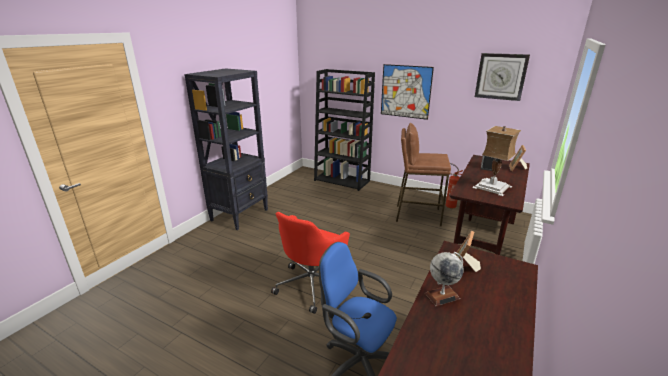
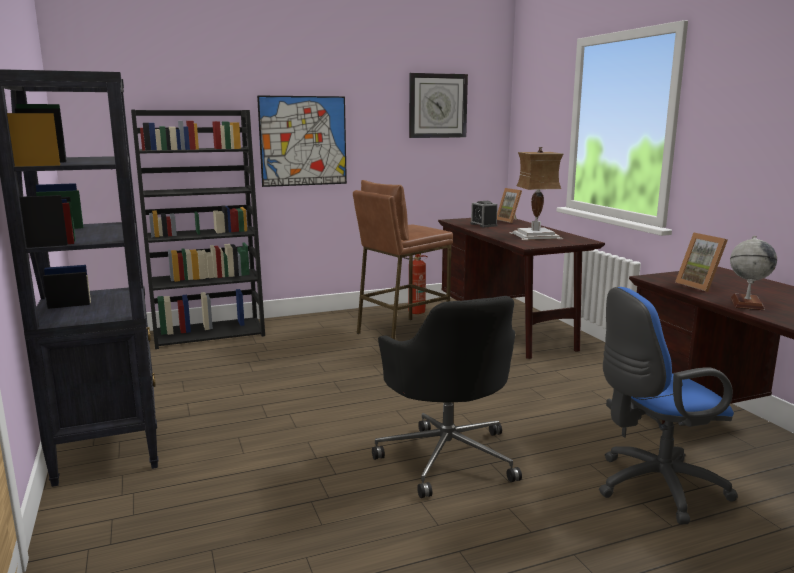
camera: 50 degrees left, 10 degrees down
(312, 284) = (447, 456): red office chair -> black office chair

